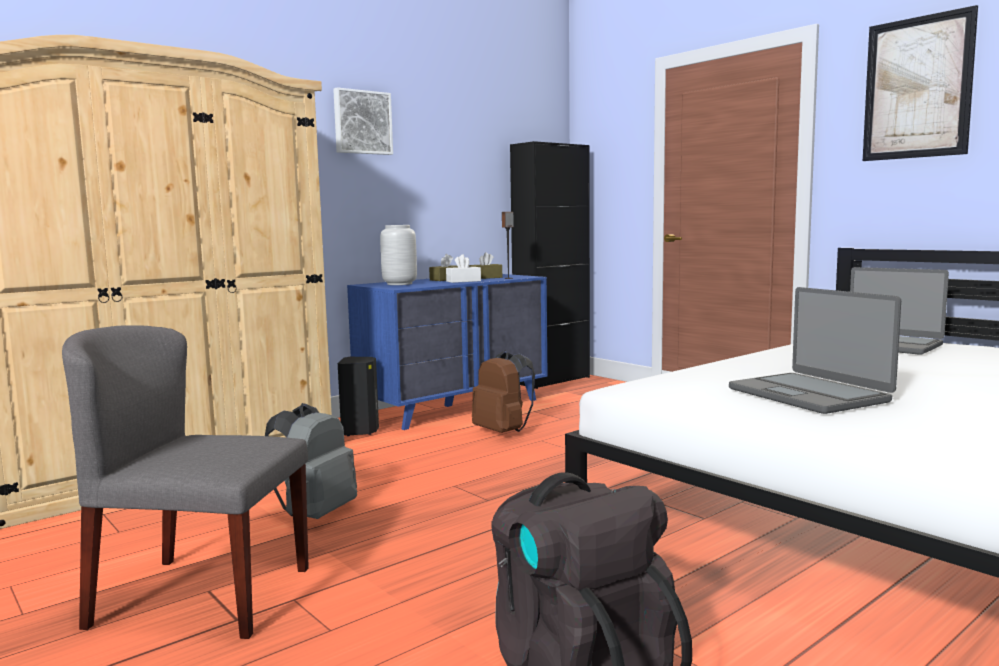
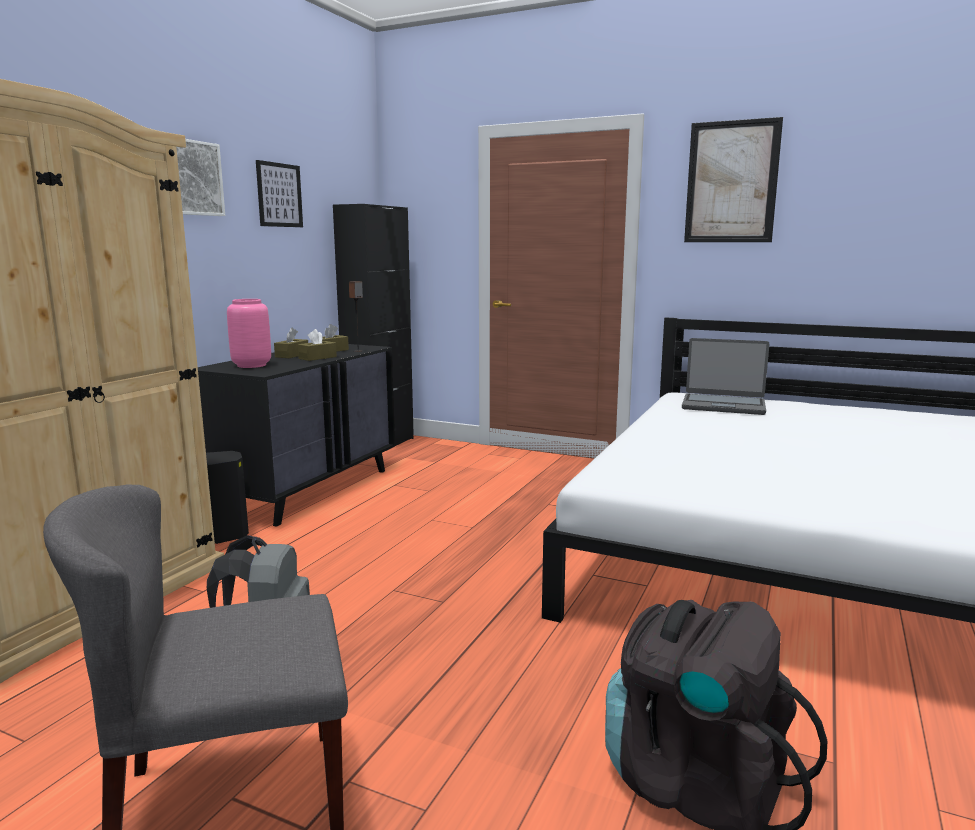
camera: 25 degrees left, 5 degrees up
(399, 284) = (251, 365): grey vase -> pink vase
(452, 136) = (279, 195): none -> picture
(454, 407) = (308, 490): blue dresser -> black dresser
(463, 281) = (317, 358): white tissue box -> brown tissue box
(503, 432) = (386, 515): brown backpack -> none
(809, 395) = (753, 472): laptop -> none

